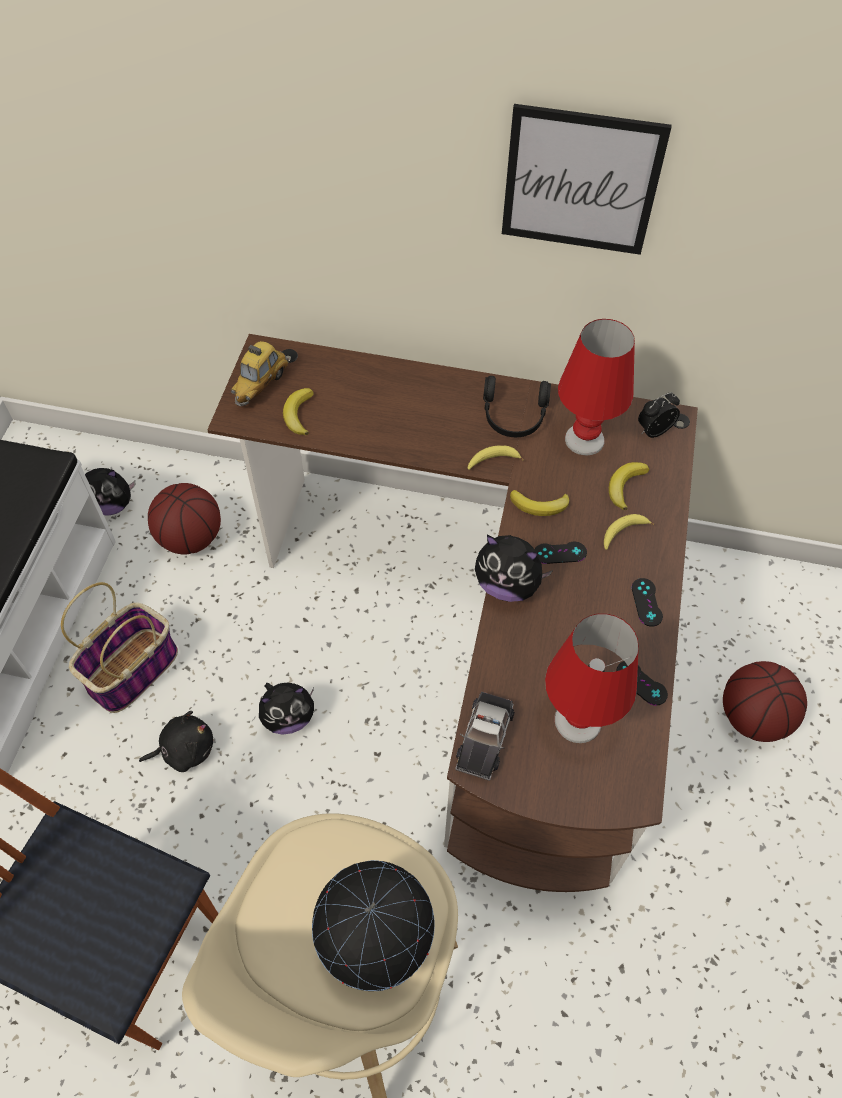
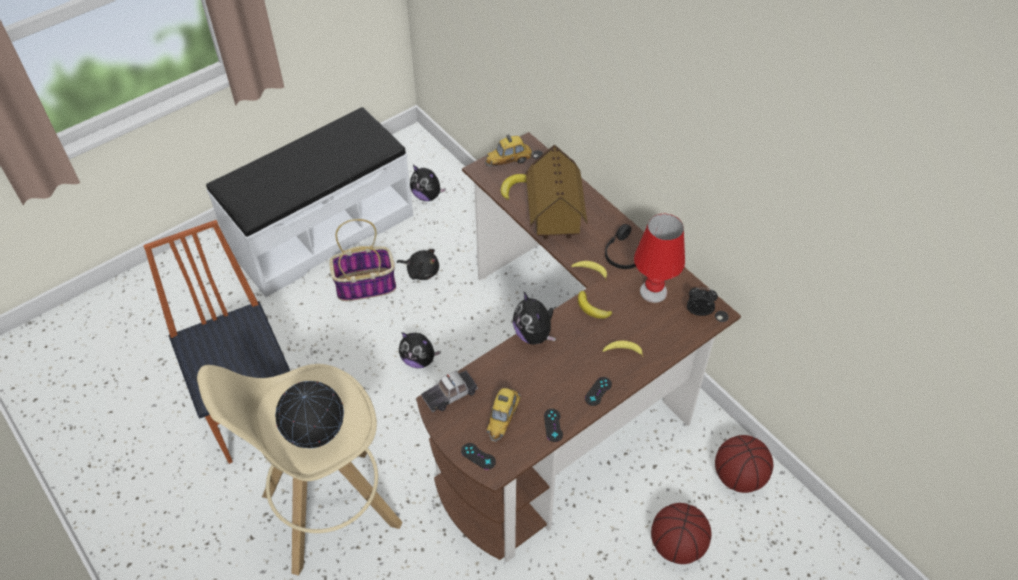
camera: 40 degrees right, 5 degrees down
(184, 749) = (356, 340): black plush toy -> black plush toy (421, 271)
(191, 537) = (452, 237): basketball -> basketball (739, 476)
(387, 423) = (554, 218): none -> toy house
(560, 553) = (578, 338): black game controller -> black game controller (478, 456)
(578, 720) = (503, 418): red table lamp -> toy car
(581, 181) = (694, 128): picture -> none
(625, 486) = (650, 329): banana -> none

